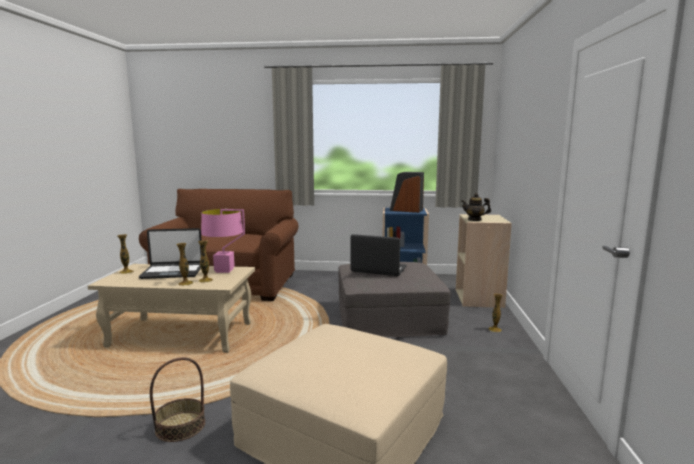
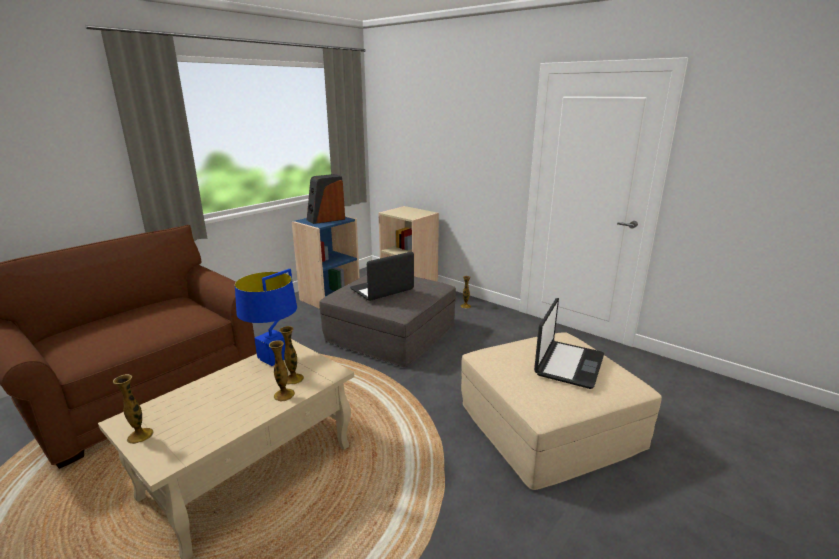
camera: 55 degrees left, 10 degrees up
(172, 272) = (214, 395): laptop -> laptop (568, 364)
(180, 426) = (472, 521): basket -> none
(224, 270) = (274, 358): pink table lamp -> blue table lamp
(474, 219) = (409, 216): teapot -> none

